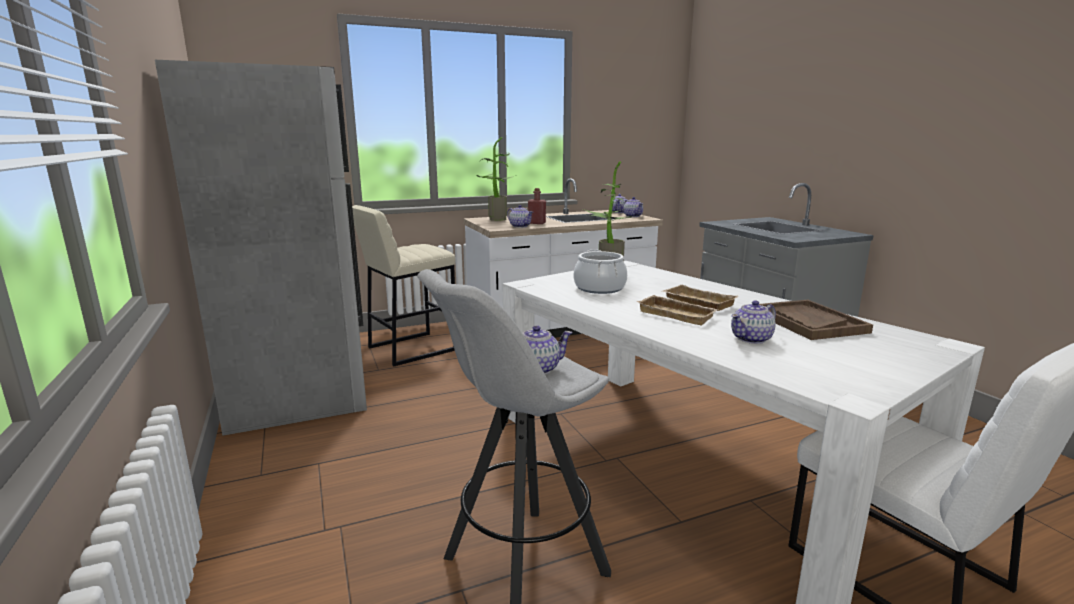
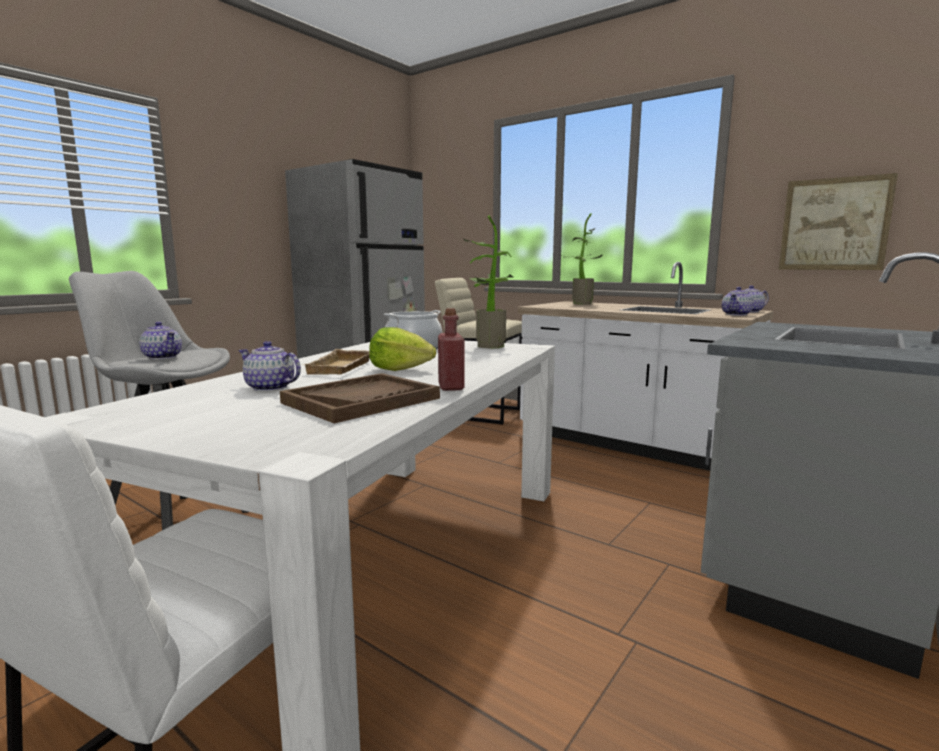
camera: 60 degrees right, 5 degrees down
(520, 226) = (561, 307): teapot -> none
(537, 223) = (590, 307): red bottle -> red bottle (451, 386)
(632, 148) = (834, 224): none -> picture
(696, 302) = (400, 369): beige tray -> lettuce

